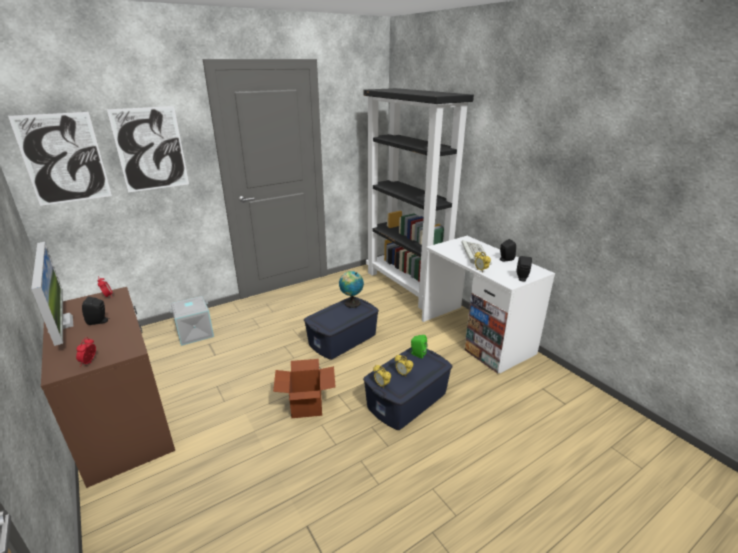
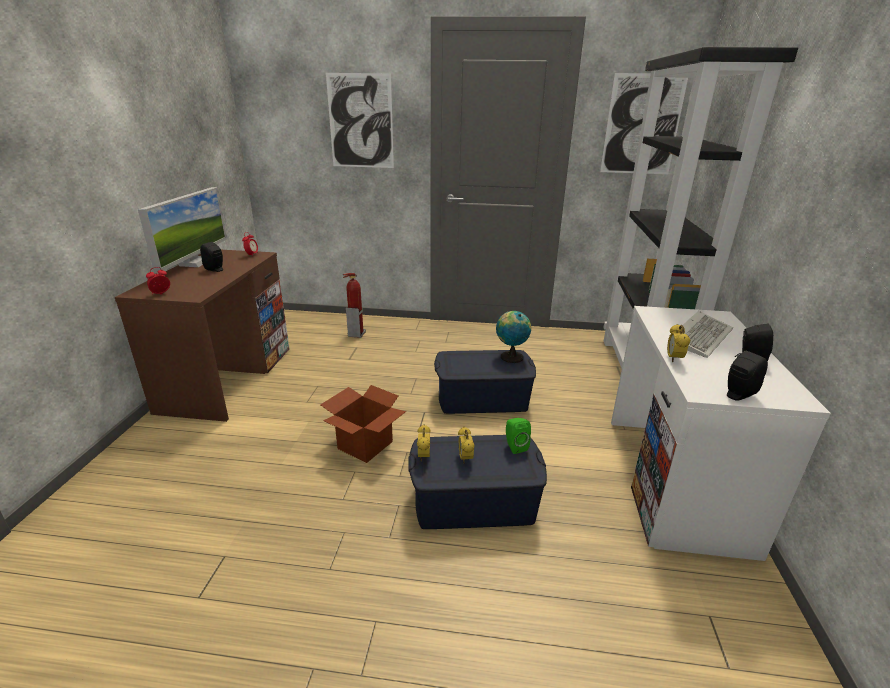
camera: 40 degrees right, 0 degrees up
(64, 159) = (283, 121): picture -> picture (642, 125)
(195, 333) = (356, 334): grey storage box -> fire extinguisher

